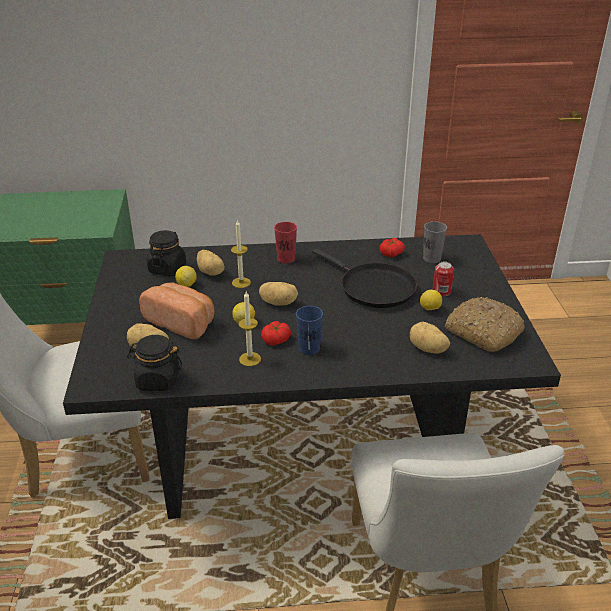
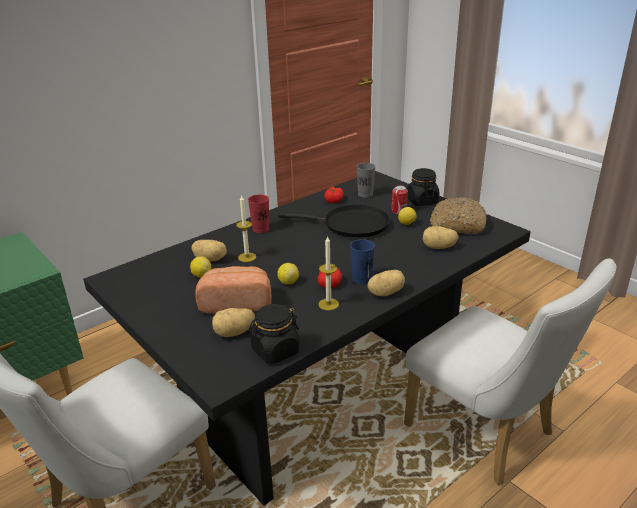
camera: 35 degrees left, 5 degrees down
(167, 268) = (167, 270): black jar -> black jar (422, 201)
(279, 303) = (297, 259): potato -> potato (385, 293)

